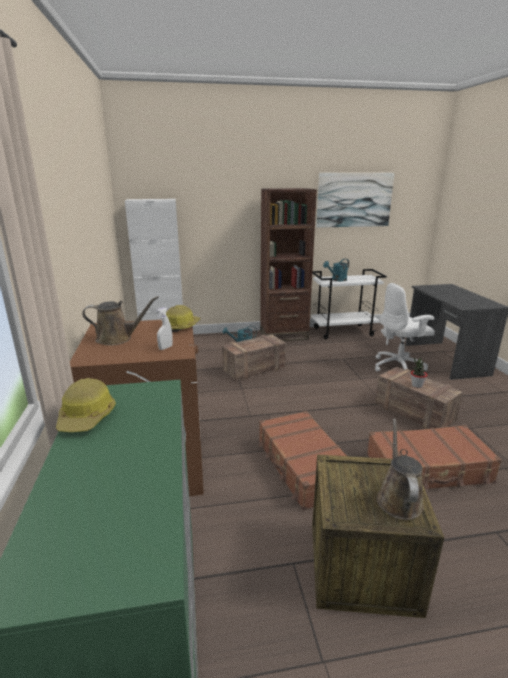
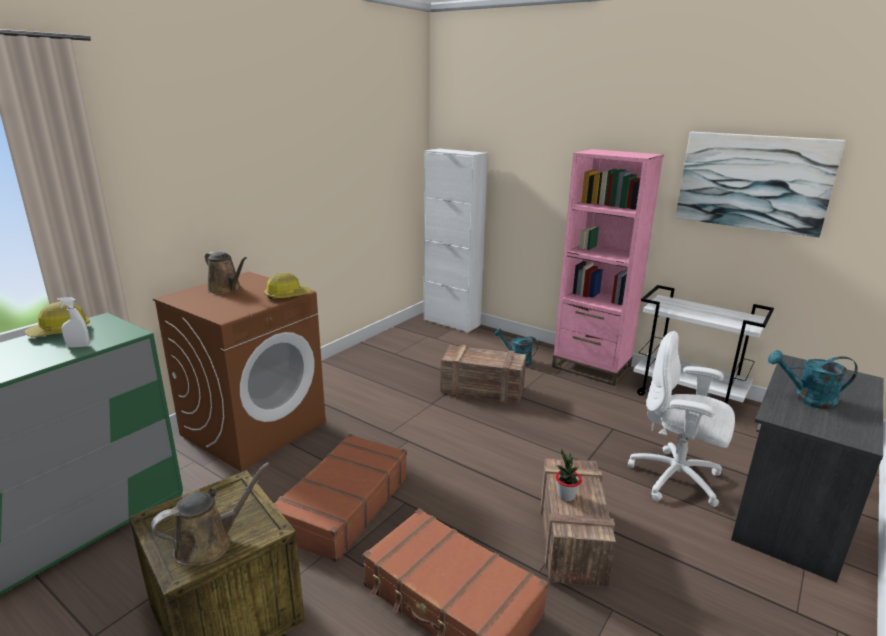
camera: 45 degrees right, 0 degrees up
(165, 348) = (228, 308): white spray bottle -> white spray bottle (78, 346)
(284, 335) = (591, 368): brown bookcase -> pink bookcase
(337, 280) = (682, 308): turquoise watering can -> turquoise watering can (807, 399)

